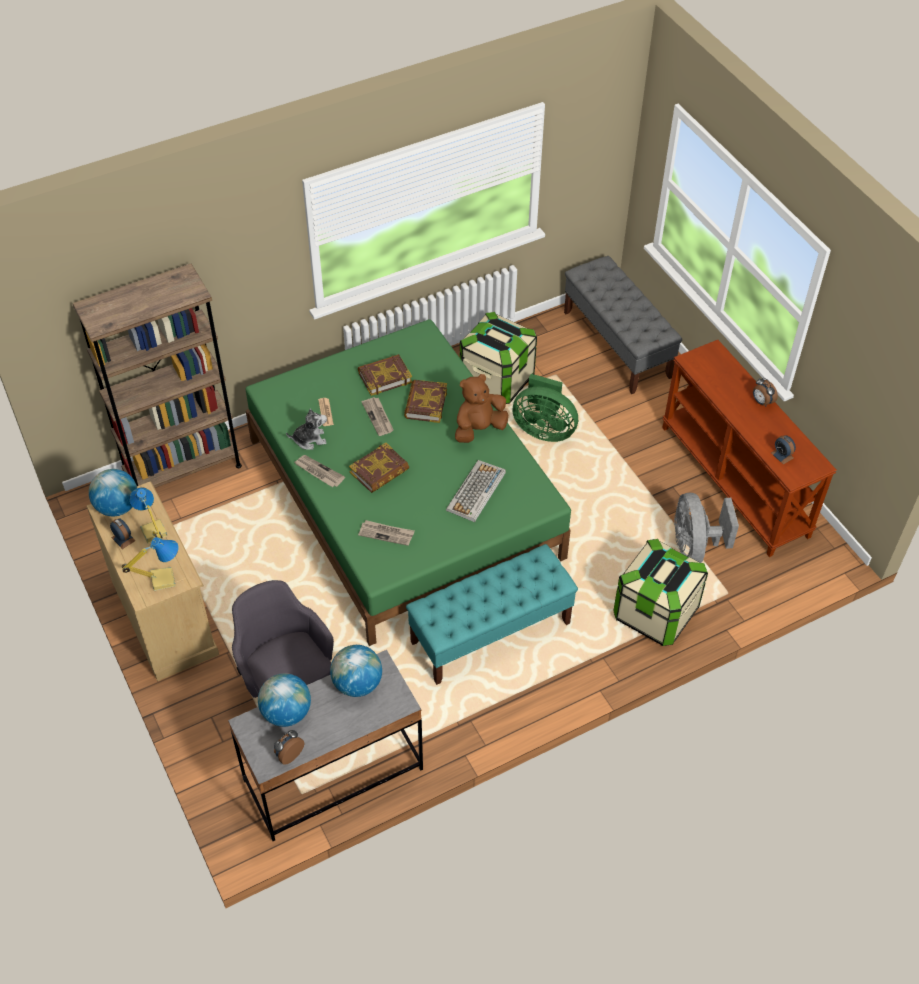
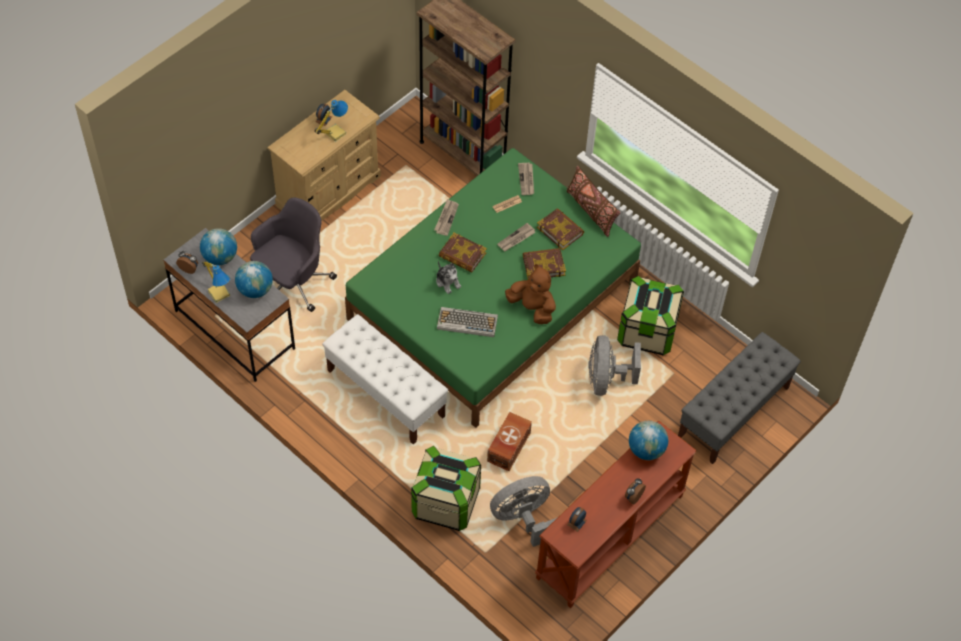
camera: 70 degrees right, 5 degrees up
(117, 507) = (349, 106): globe -> globe (646, 449)
(162, 579) = (298, 152): table lamp -> table lamp (219, 293)
(309, 439) = (475, 202): plush toy -> plush toy (448, 282)
(370, 345) = (591, 211): none -> brown pillow
(386, 533) = (404, 277): newspaper -> newspaper (526, 180)
(491, 632) = (386, 394): turquoise bench -> white bench
(543, 429) = (606, 379): green fan -> grey fan
(601, 537) = (507, 448): none -> brown storage box

